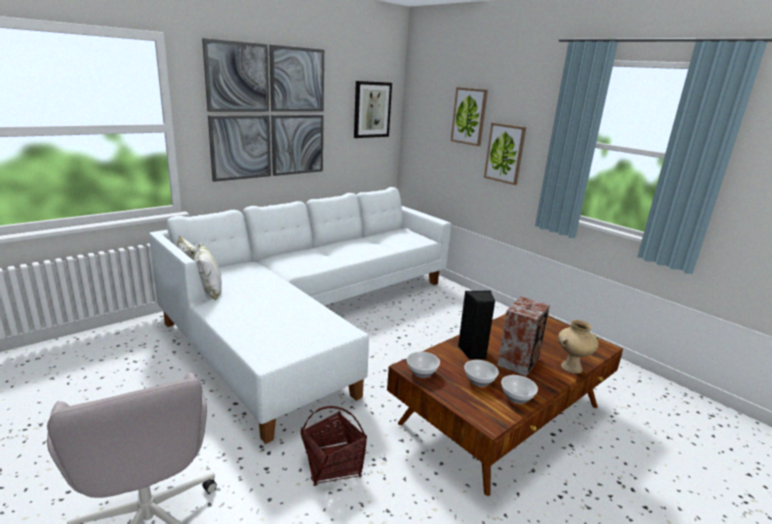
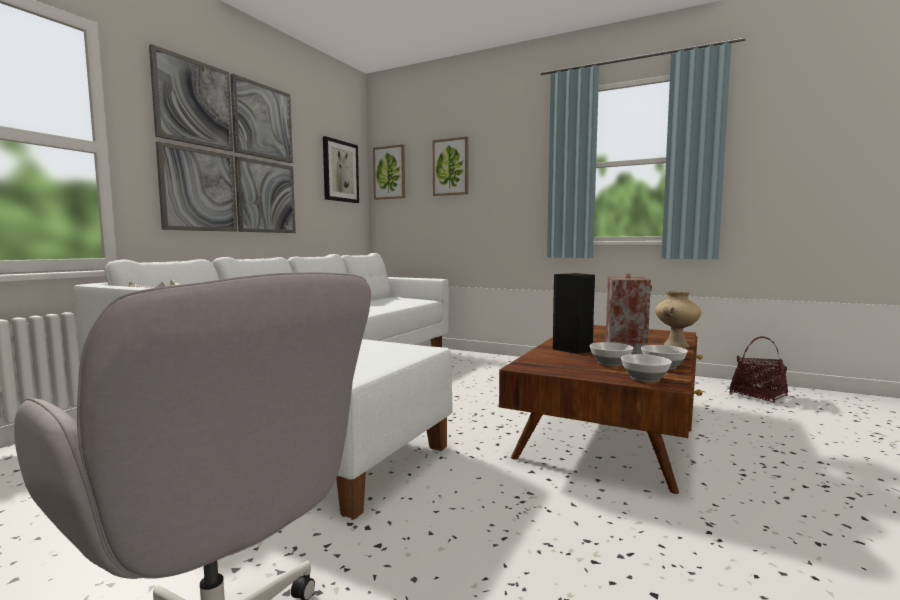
camera: 20 degrees left, 15 degrees down
(333, 465) = (471, 515): basket -> basket (758, 395)
(422, 372) = (543, 367): bowl -> bowl (644, 378)
(505, 153) = (497, 195): picture -> picture (389, 172)

